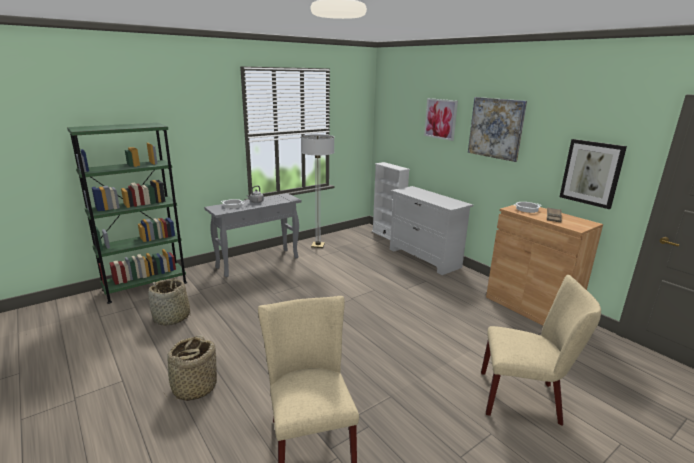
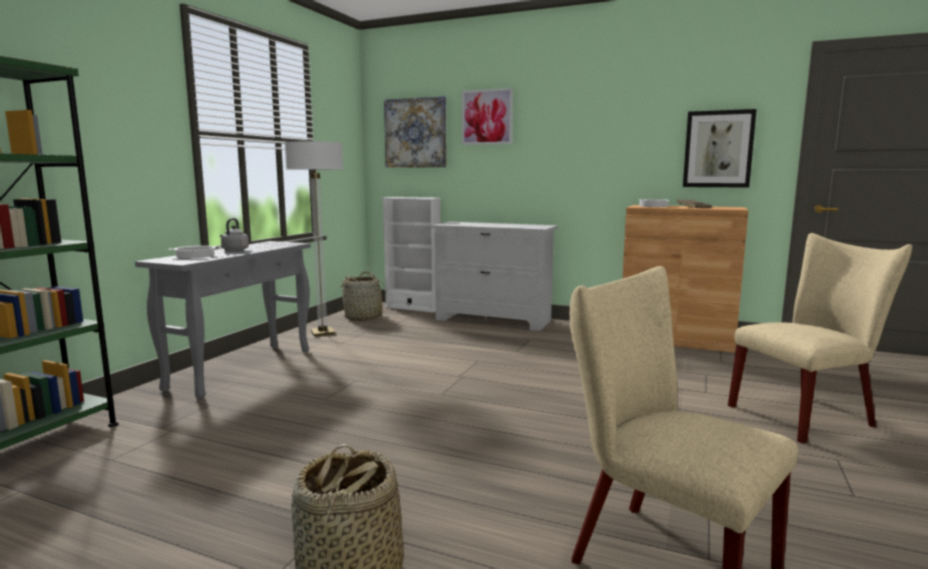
camera: 30 degrees left, 10 degrees down
(172, 318) = (148, 483): basket -> basket (364, 317)
(496, 128) = (578, 116): picture -> picture (415, 133)

